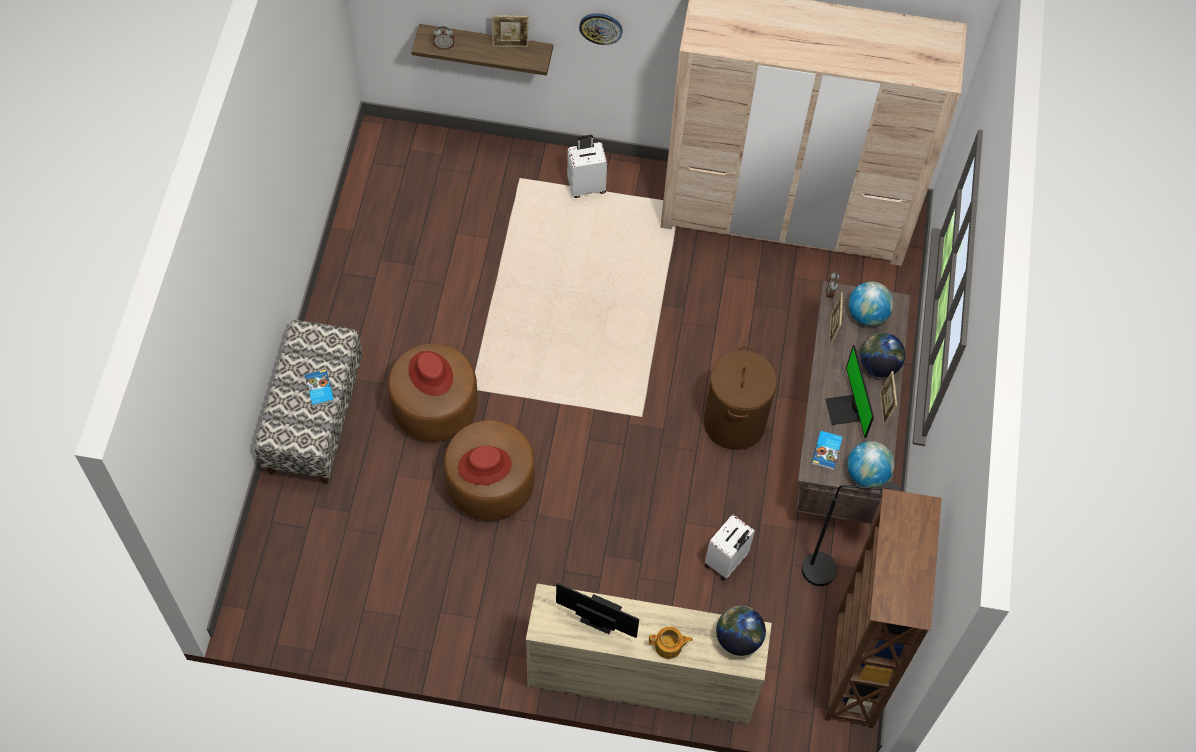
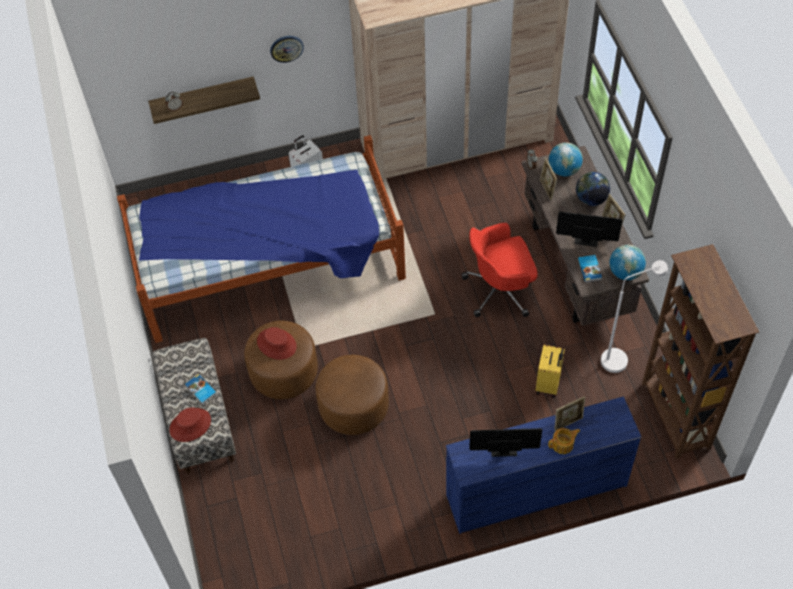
camera: 20 degrees left, 5 degrees down
(484, 465) = (351, 389): red hat -> red hat (190, 425)
(486, 273) = (269, 265): none -> bed
(510, 45) = (223, 88): picture frame -> picture frame (568, 423)
(641, 677) = (535, 489): beige dresser -> blue dresser
(726, 561) = (548, 384): white suitcase -> yellow suitcase
(734, 422) = (500, 290): brown laundry basket -> red office chair
(738, 639) = (607, 417): globe -> none
(829, 569) = (620, 358): black floor lamp -> white floor lamp
(845, 410) = (586, 237): monitor -> monitor turned 135 degrees clockwise

